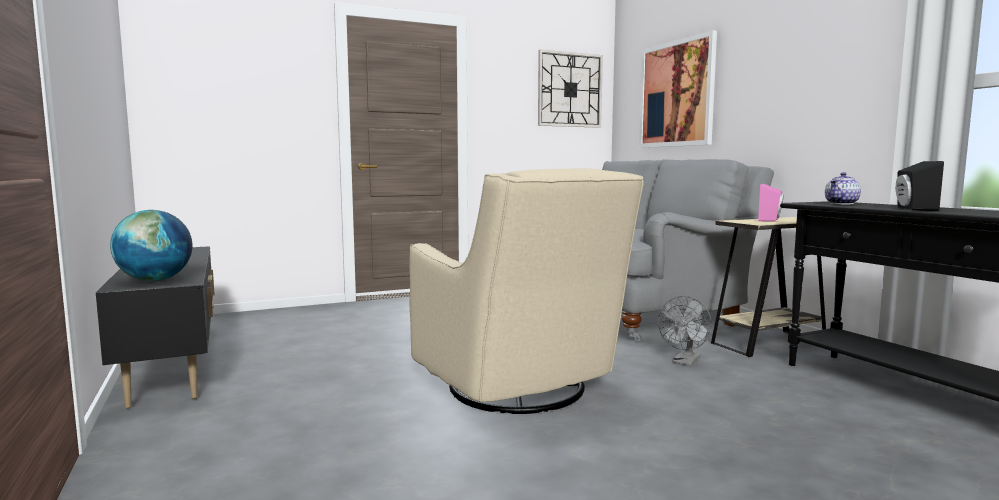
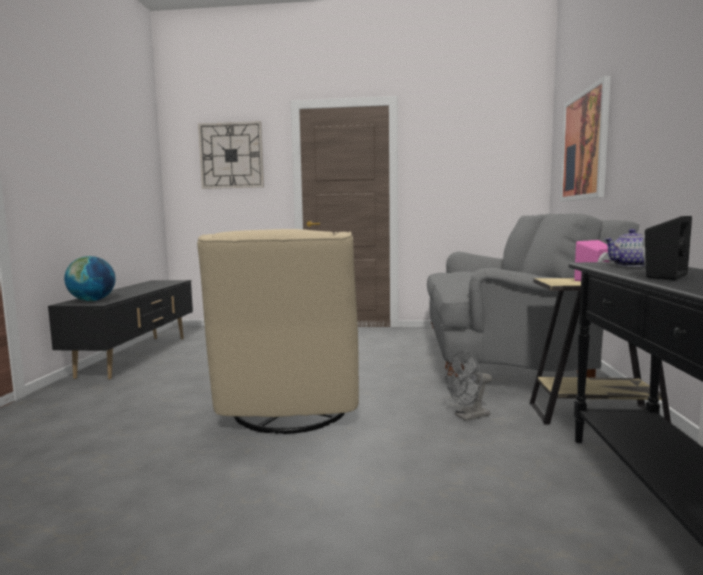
camera: 30 degrees right, 0 degrees up
(569, 90) = (501, 149): wall clock -> wall clock (231, 155)

